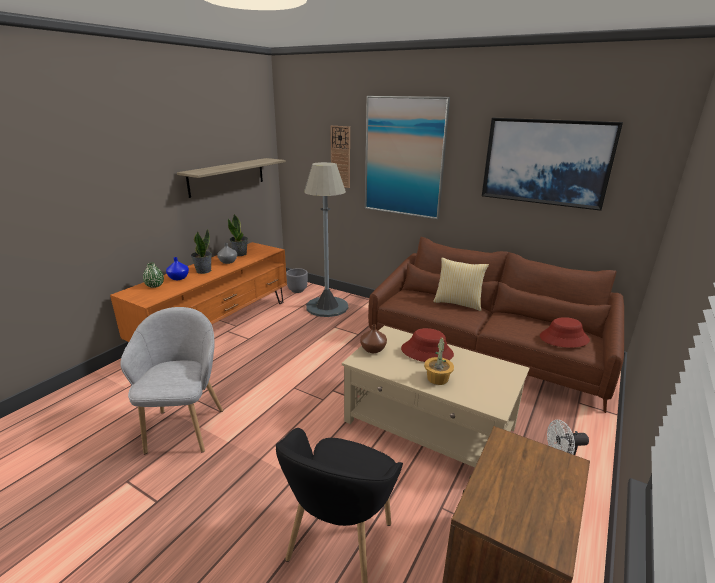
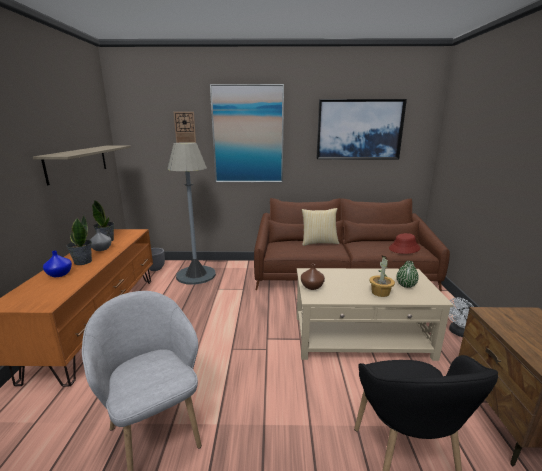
camera: 30 degrees left, 5 degrees down
(155, 285) = (36, 288): green vase -> green vase (406, 285)
(427, 352) = (349, 277): red hat -> none

